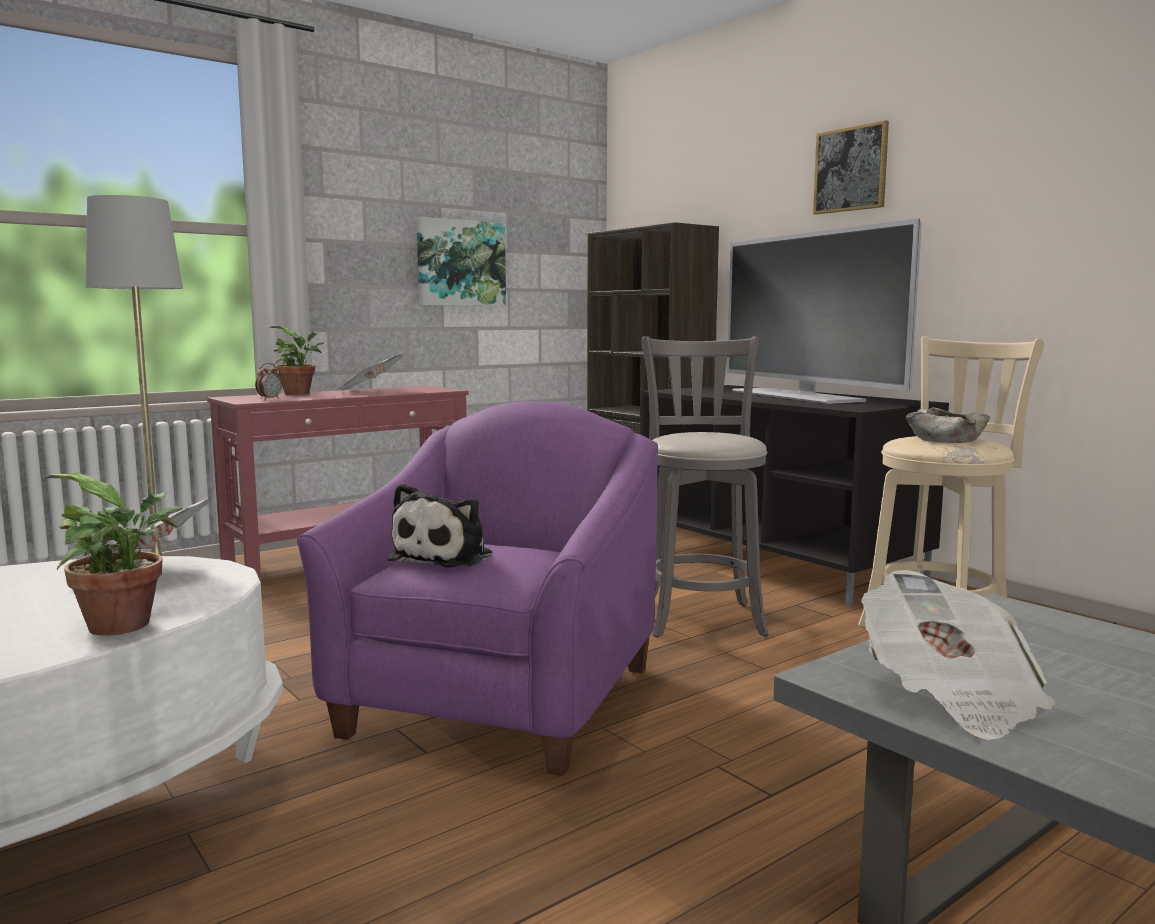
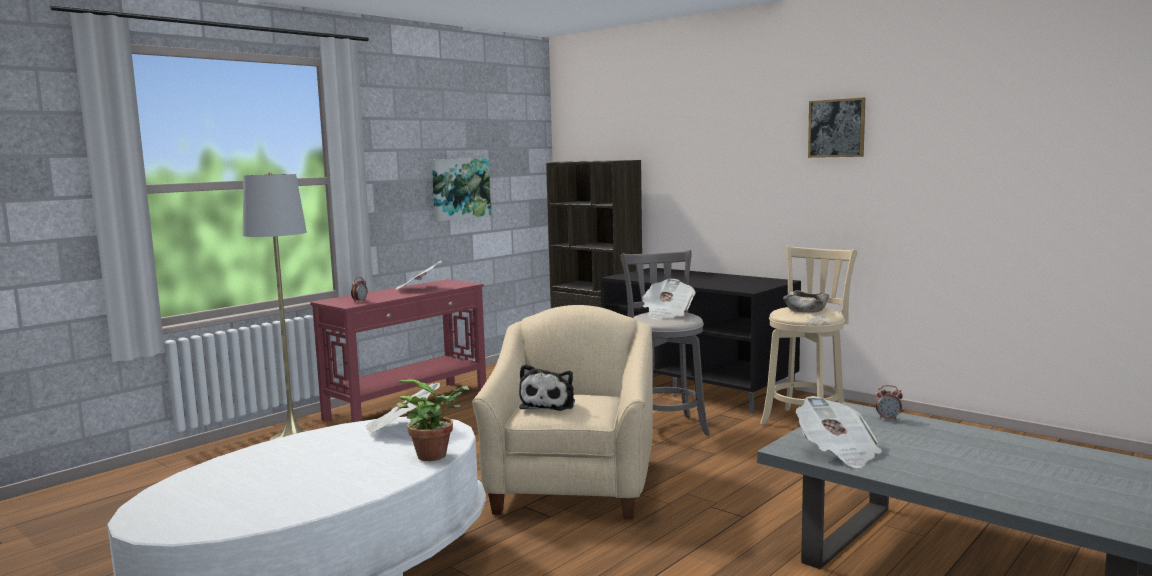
camera: 10 degrees left, 0 degrees up
(300, 394) = (371, 294): potted plant -> none
(499, 701) = (573, 486): purple armchair -> beige armchair
(708, 435) = (667, 314): none -> newspaper
(797, 396) = (706, 278): television -> none
(851, 169) = (731, 130): picture -> picture (836, 128)
(1079, 633) = (888, 418): none -> alarm clock

